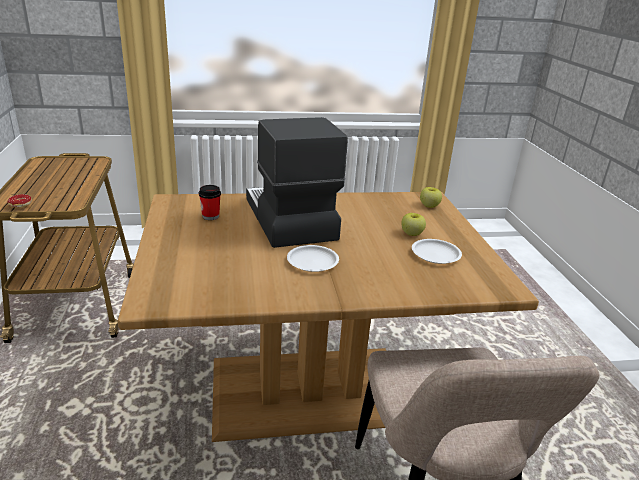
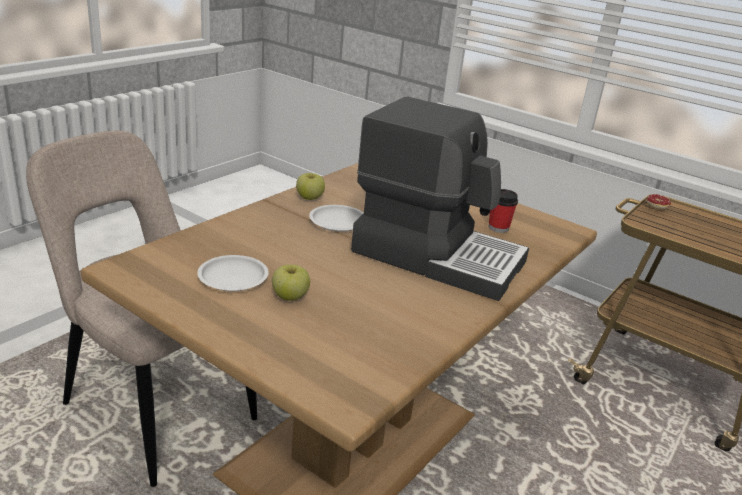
camera: 135 degrees right, 0 degrees up
(429, 206) = (325, 370): apple -> apple (310, 198)

